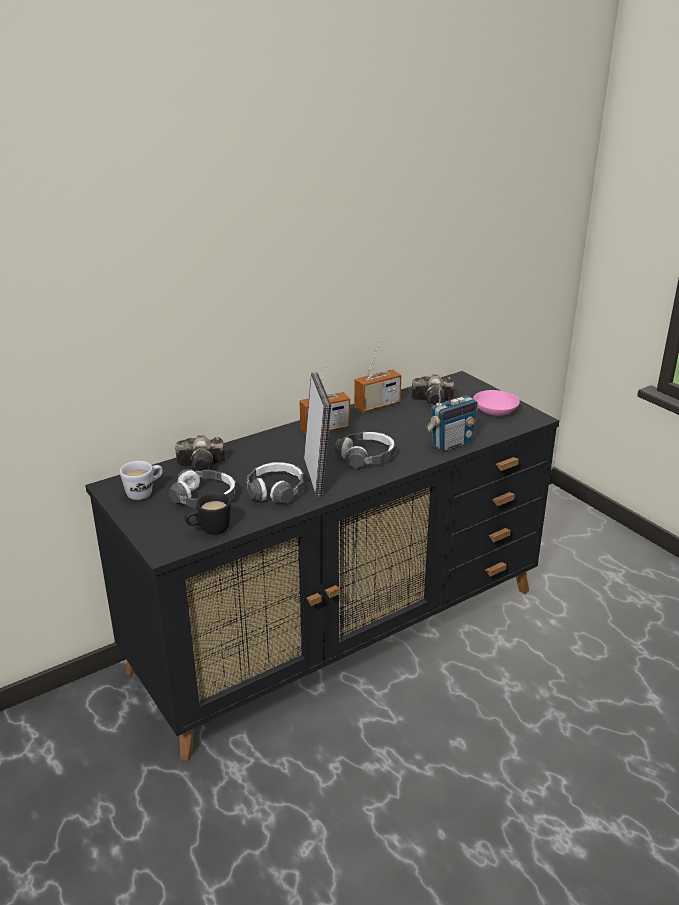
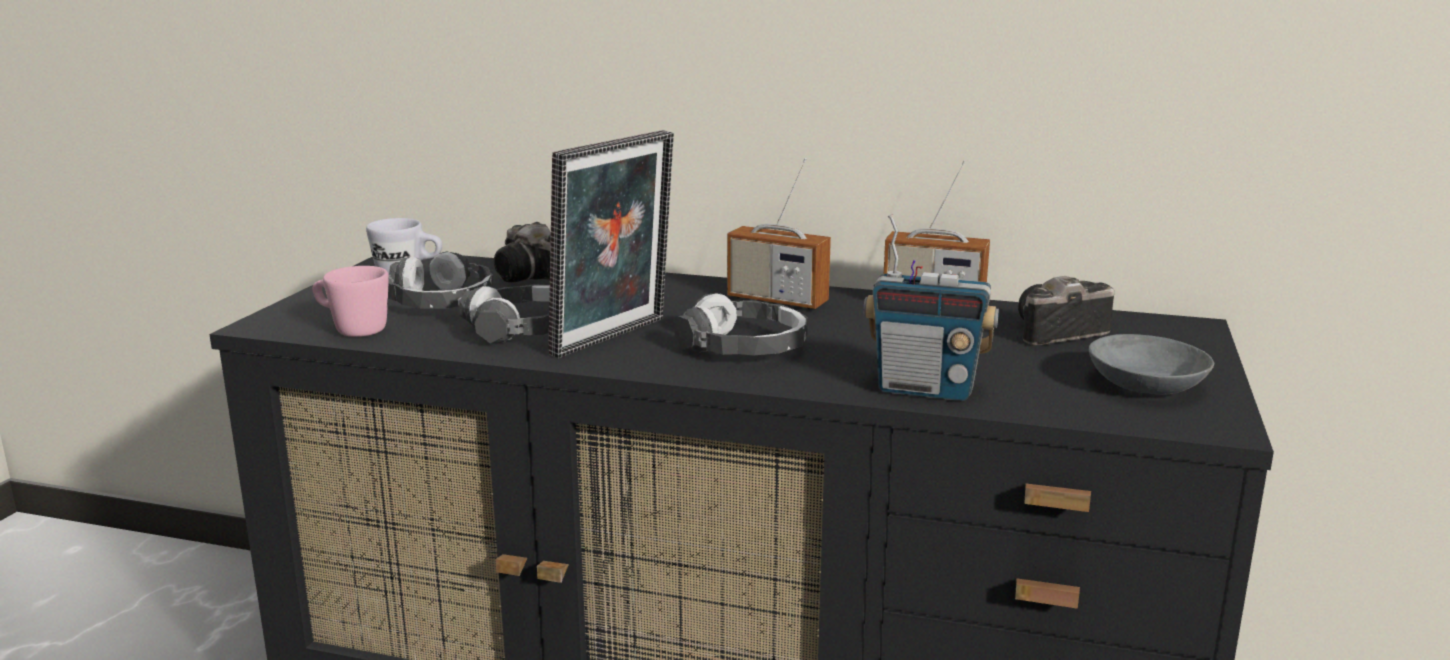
camera: 50 degrees right, 10 degrees down
(209, 530) = (352, 329): black mug -> pink mug
(434, 401) = (1053, 333): camera -> camera turned 105 degrees clockwise
(496, 411) = (1146, 386): pink bowl -> grey bowl

